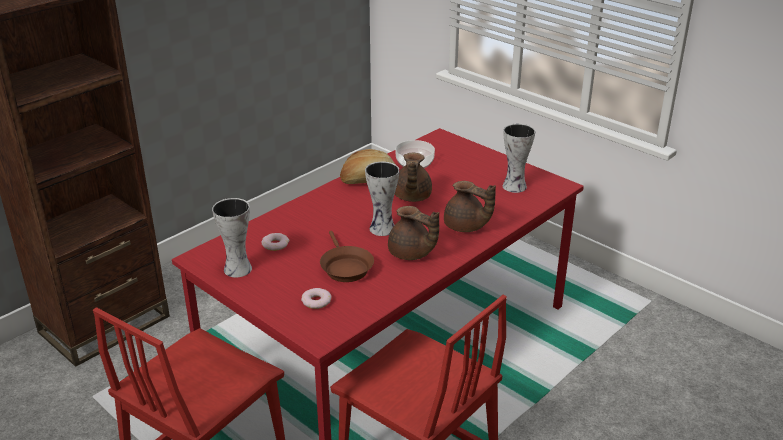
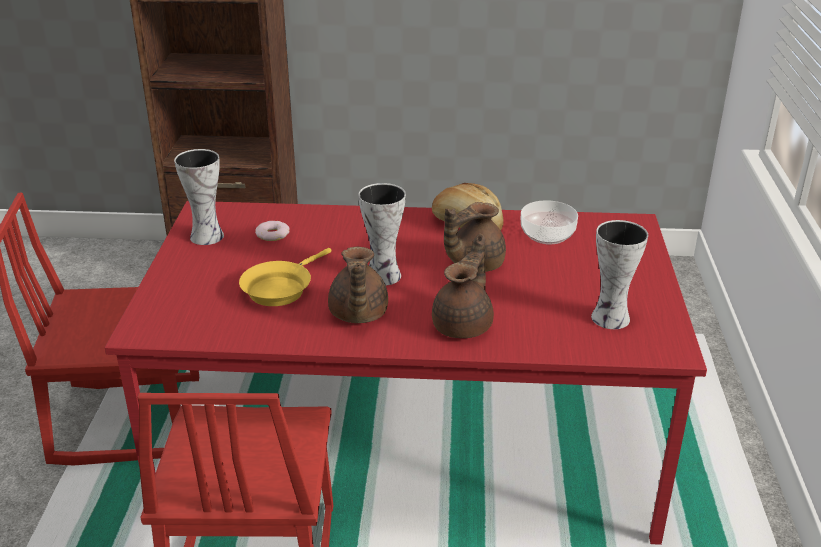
camera: 50 degrees right, 0 degrees up
(316, 301) = (200, 300): donut -> none
(345, 267) = (280, 288): brown frying pan -> yellow frying pan
(466, 227) = (464, 324): brown teapot -> brown teapot turned 150 degrees counterclockwise

